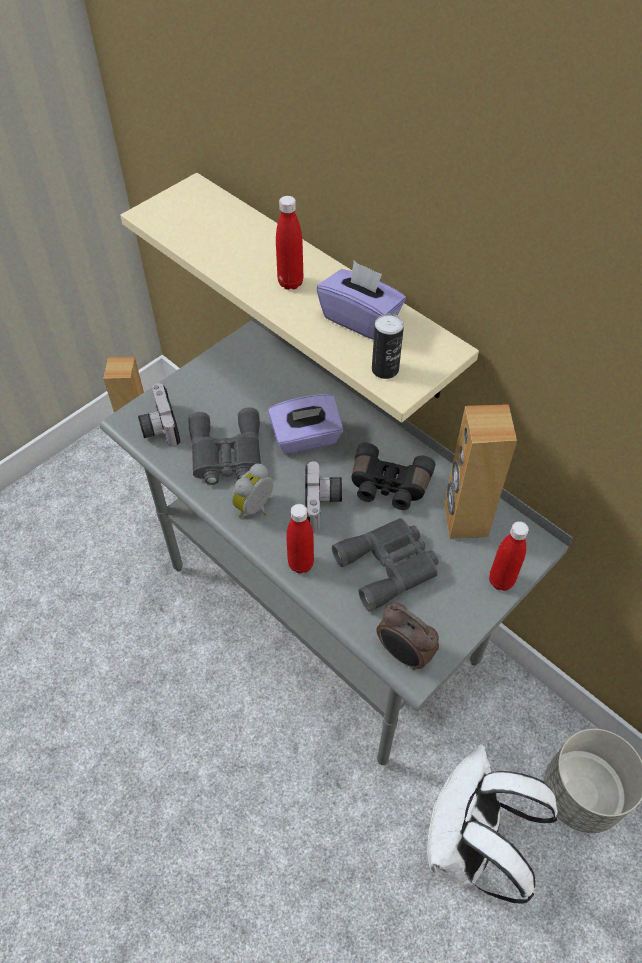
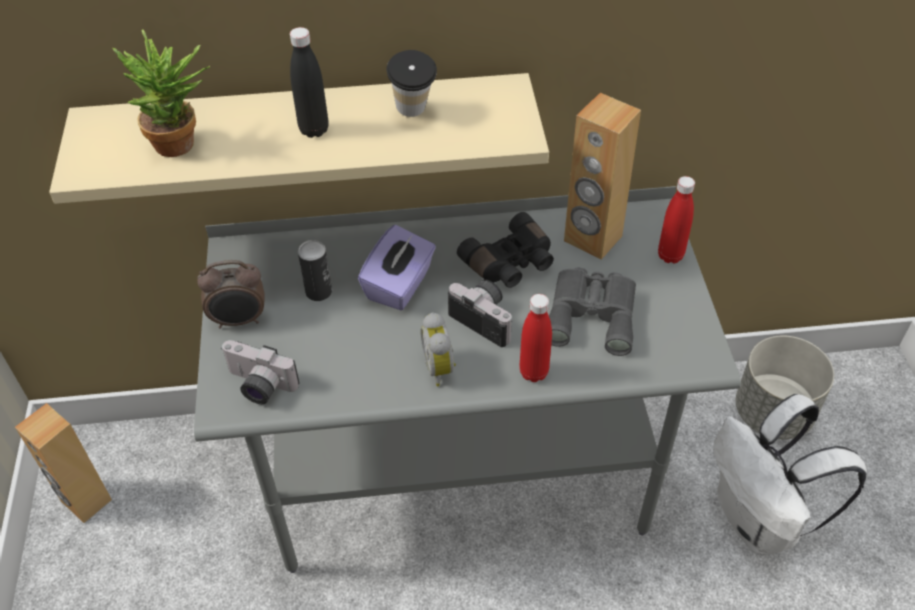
camera: 50 degrees left, 5 degrees down
(213, 237) = (183, 145): none -> potted plant
(226, 454) = (353, 353): grey binoculars -> none
(290, 283) = (314, 130): red bottle -> black bottle
(360, 319) = (413, 114): purple tissue box -> cup
(385, 369) = (489, 133): can -> can (318, 291)
(403, 654) = (686, 359): alarm clock -> alarm clock (239, 320)

